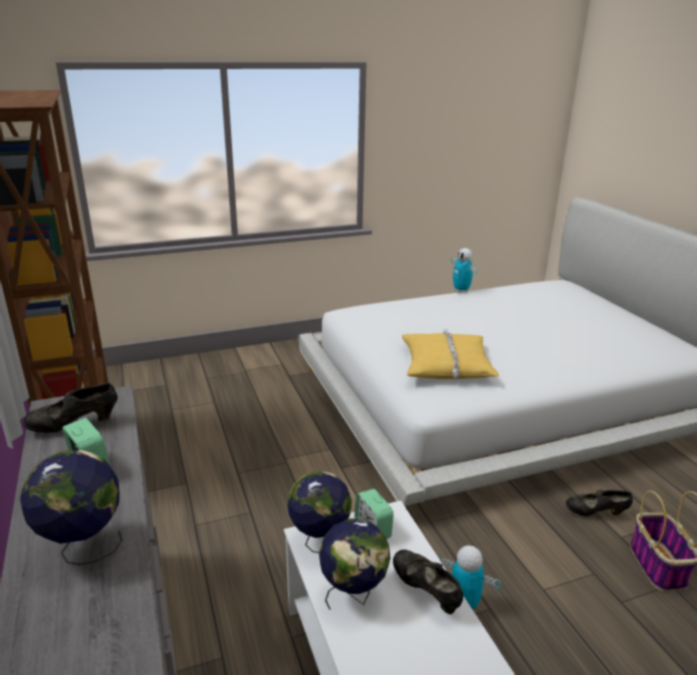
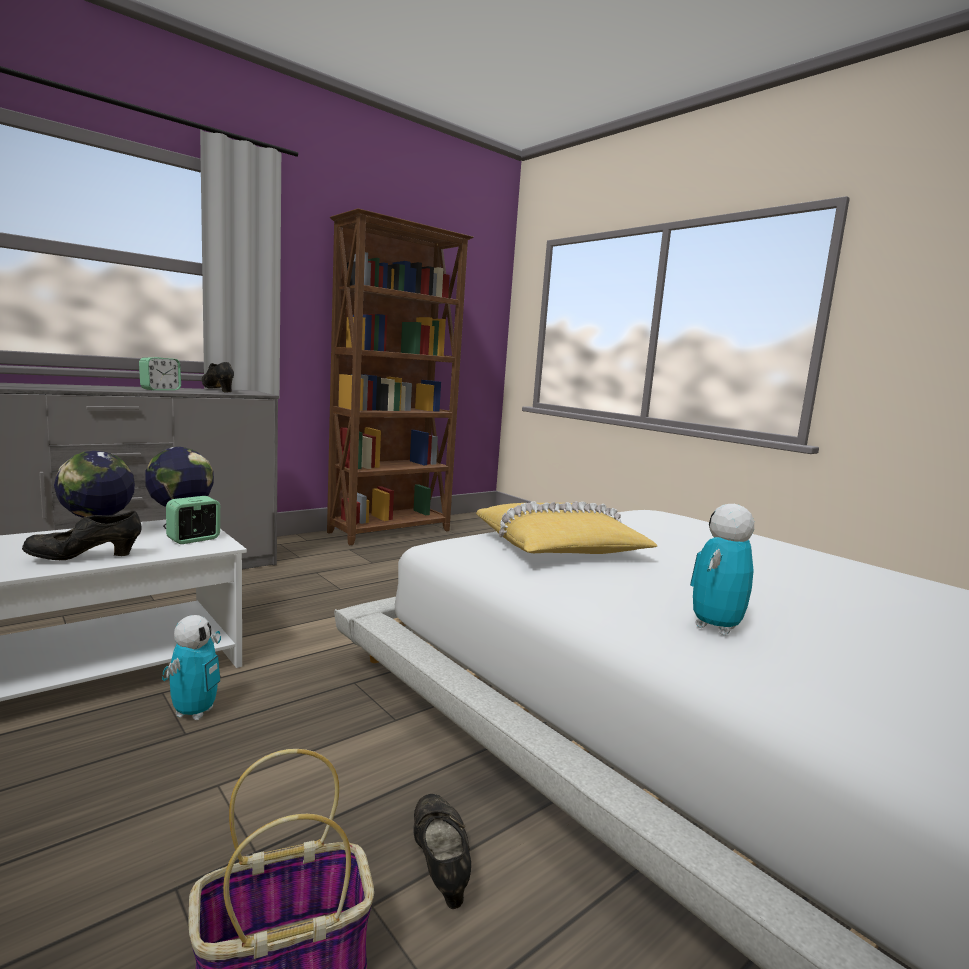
camera: 70 degrees right, 15 degrees down
(83, 548) = (66, 387): globe -> none
(425, 591) = (85, 558): black shoe -> black shoe turned 150 degrees counterclockwise
(461, 290) = (864, 559): toy robot -> toy robot (715, 627)

